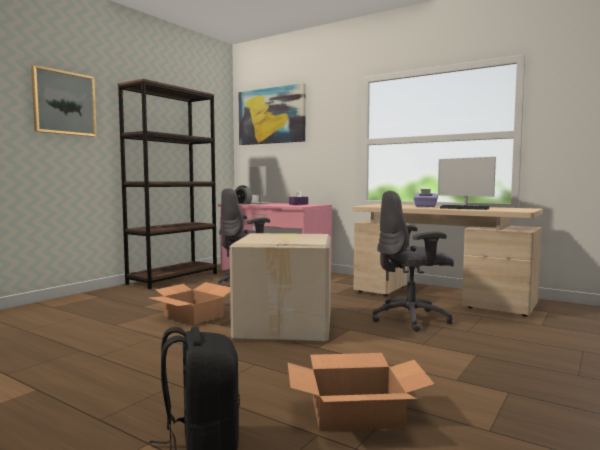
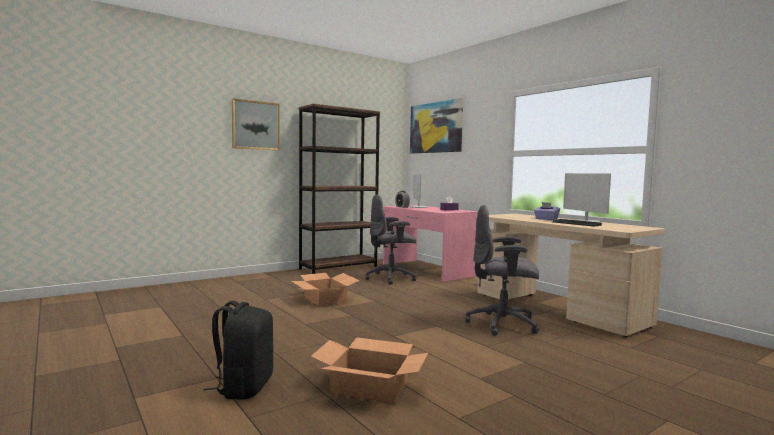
camera: 20 degrees right, 0 degrees up
(286, 326) = (386, 316): cardboard box -> none

